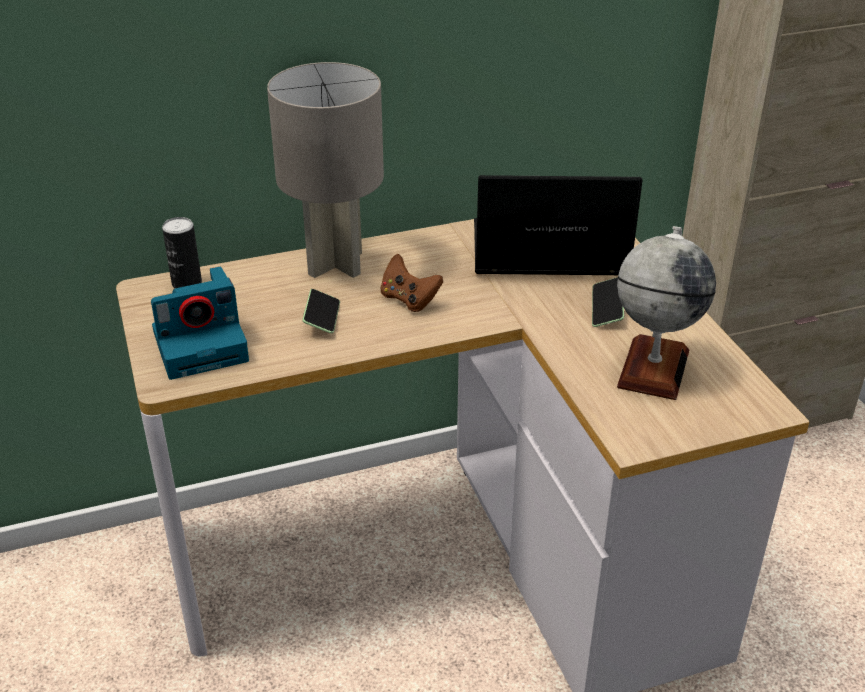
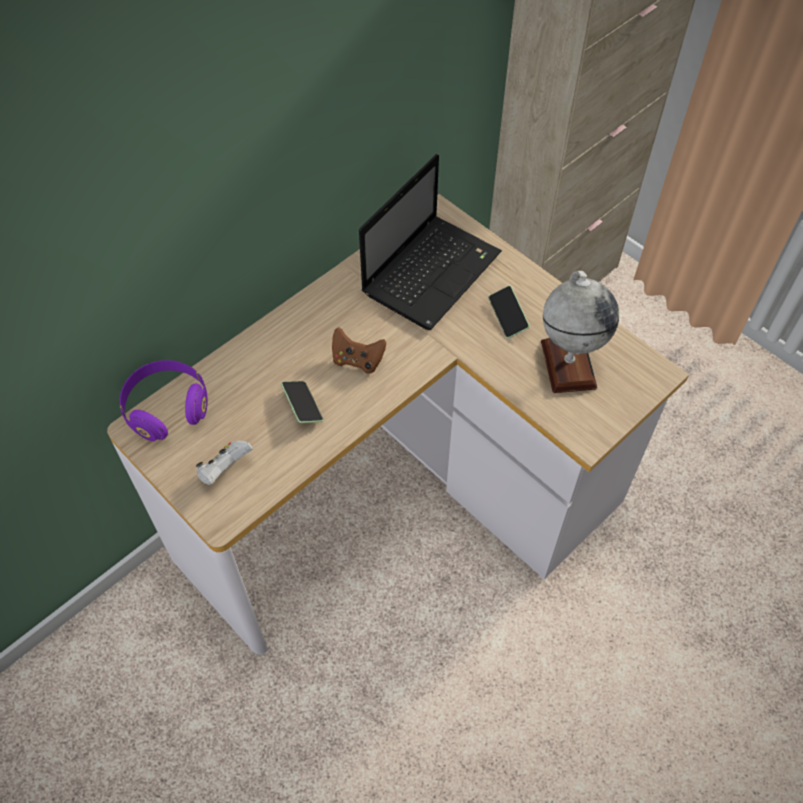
camera: 25 degrees left, 20 degrees up
(187, 283) = (167, 408): can -> purple headphones
(202, 345) = (225, 470): camera -> white game controller
(336, 264) = (277, 341): grey table lamp -> none
(545, 253) = (432, 271): laptop -> laptop turned 150 degrees clockwise

